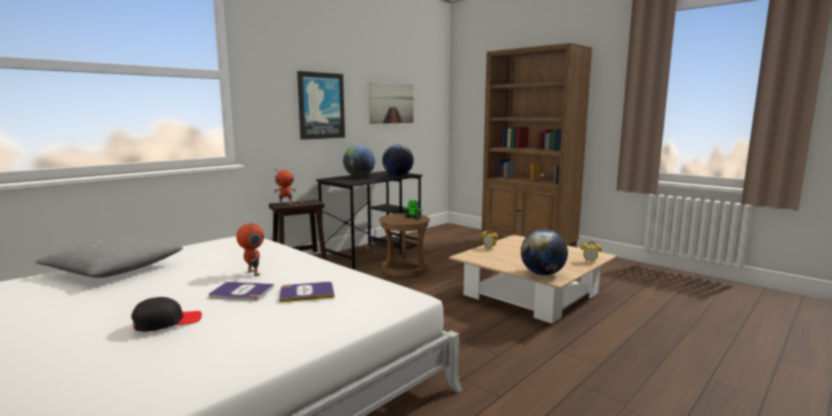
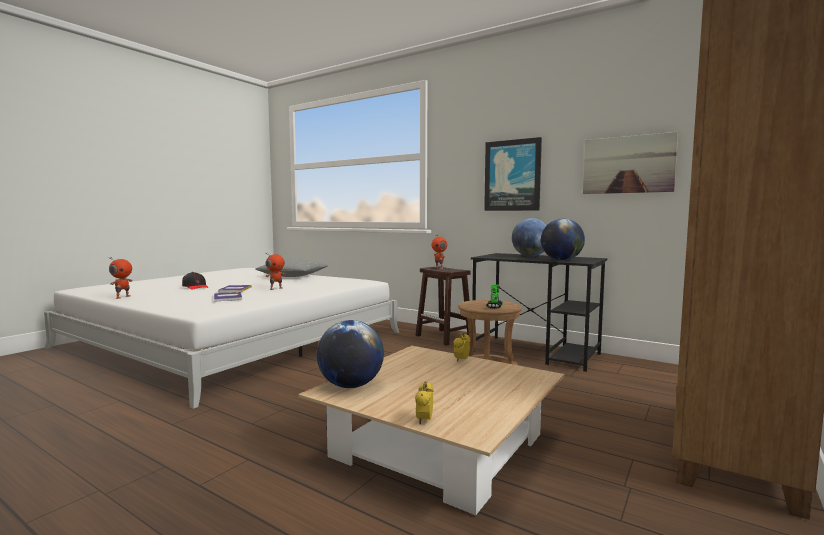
camera: 80 degrees right, 5 degrees down
(200, 381) = (122, 297): none -> toy robot

